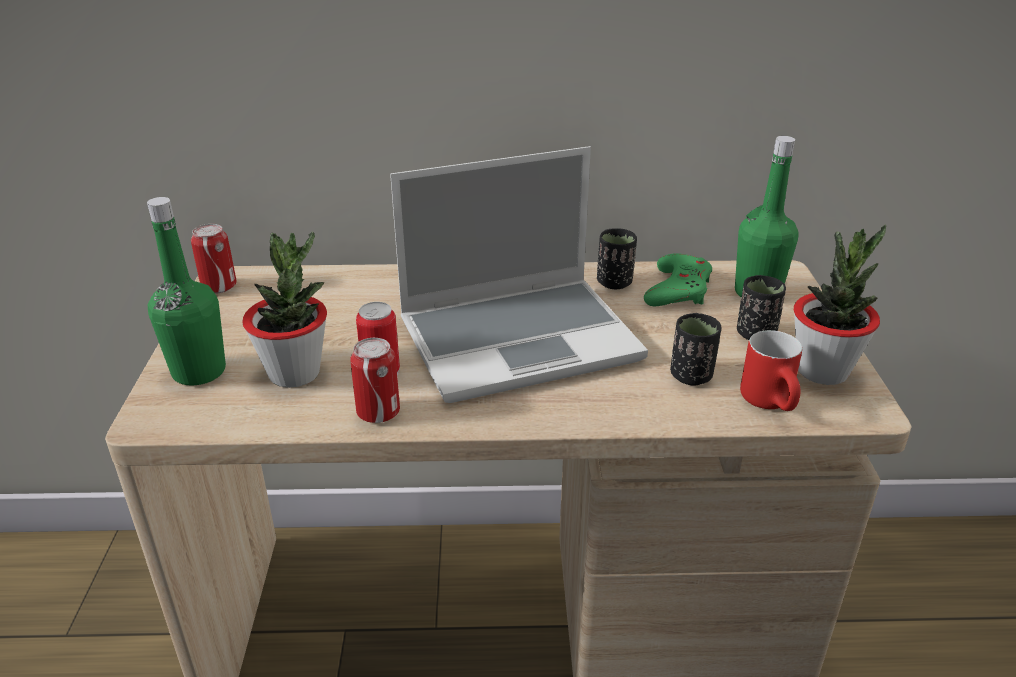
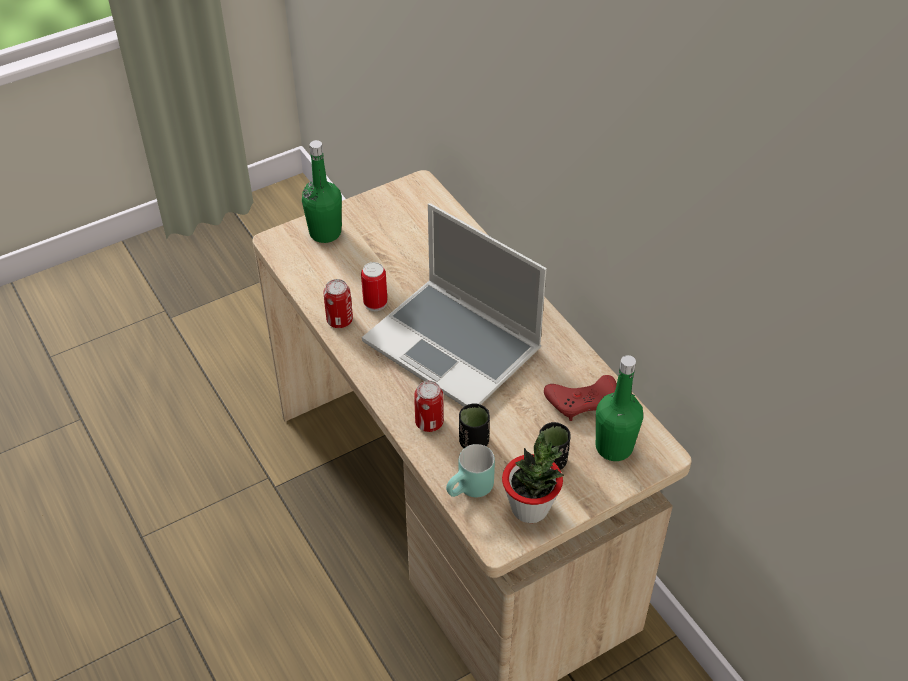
camera: 60 degrees right, 15 degrees up
(219, 287) = (409, 188): can -> can (429, 422)
(295, 373) = (350, 269): potted plant -> none
(614, 283) = (564, 364): black cup -> none
(678, 289) = (583, 401): green game controller -> red game controller
(773, 404) = (471, 491): red mug -> turquoise mug

